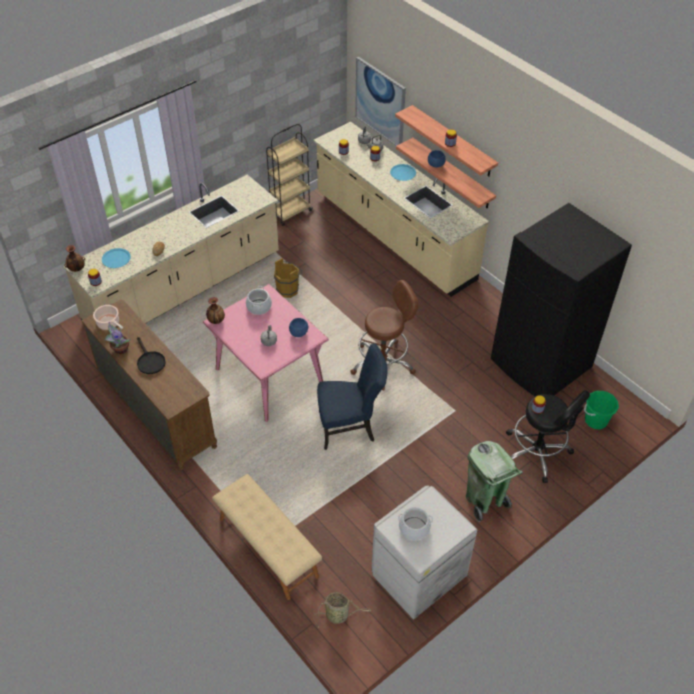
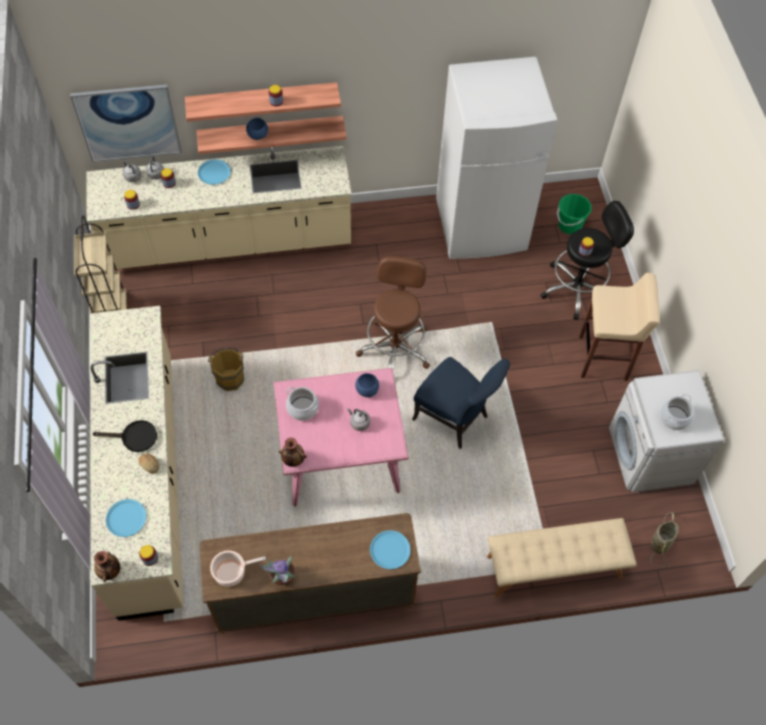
camera: 60 degrees left, 10 degrees up
(149, 361) = (322, 553): black frying pan -> black frying pan (134, 437)
(174, 395) = (390, 550): none -> blue plate
(350, 427) = (455, 419): blue chair -> blue chair turned 105 degrees clockwise
(484, 501) = (604, 358): green trash can -> beige stool
(540, 363) = (481, 224): black fridge -> white fridge

